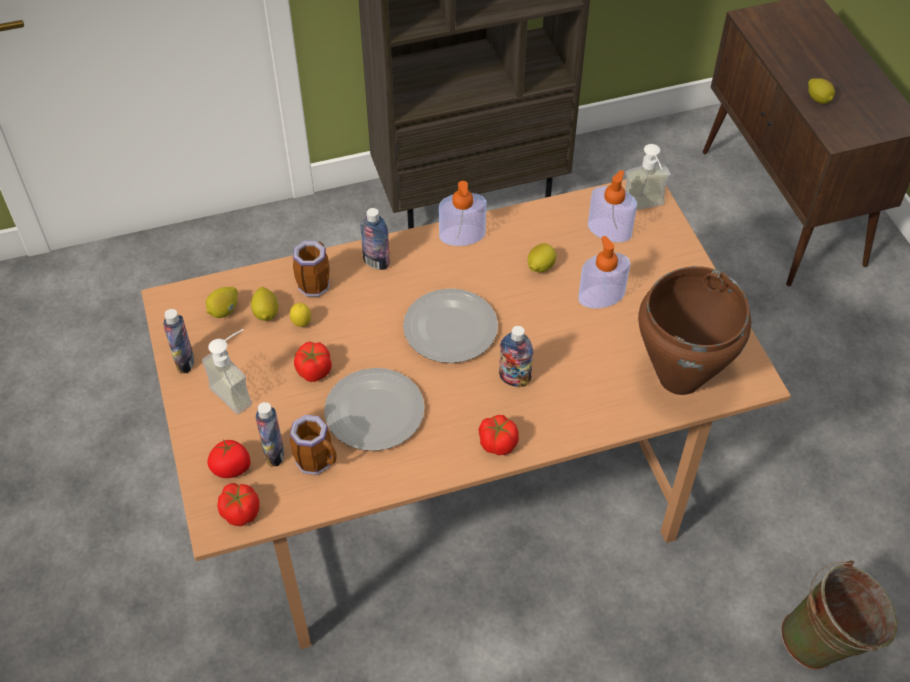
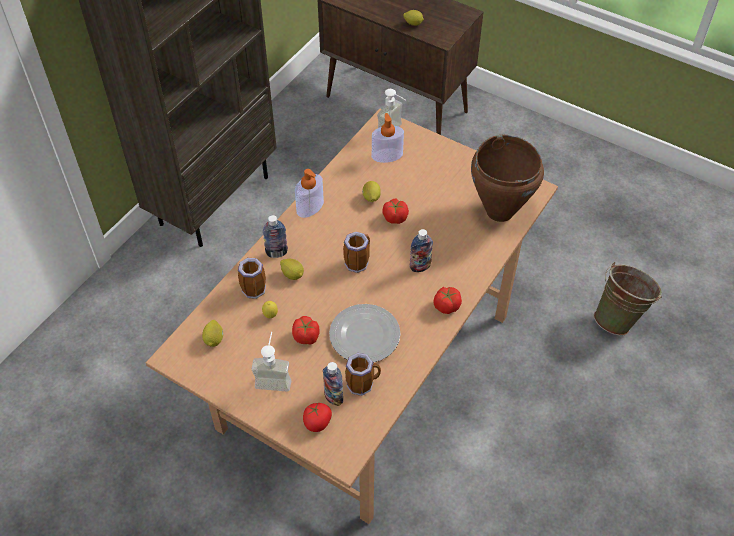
camera: 40 degrees left, 0 degrees up
(185, 362) = (223, 385): bottle -> none
(240, 512) = (349, 442): tomato -> tomato (395, 217)
(266, 313) = (242, 323): lemon -> lemon (292, 274)
(450, 327) = (357, 262): plate -> mug
(601, 296) = (419, 194): soap dispenser -> none

